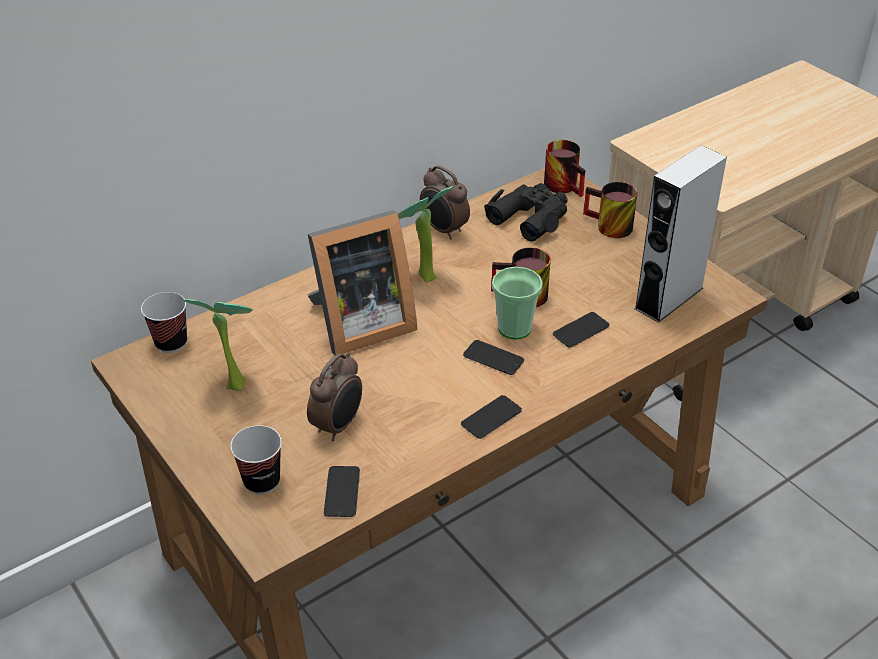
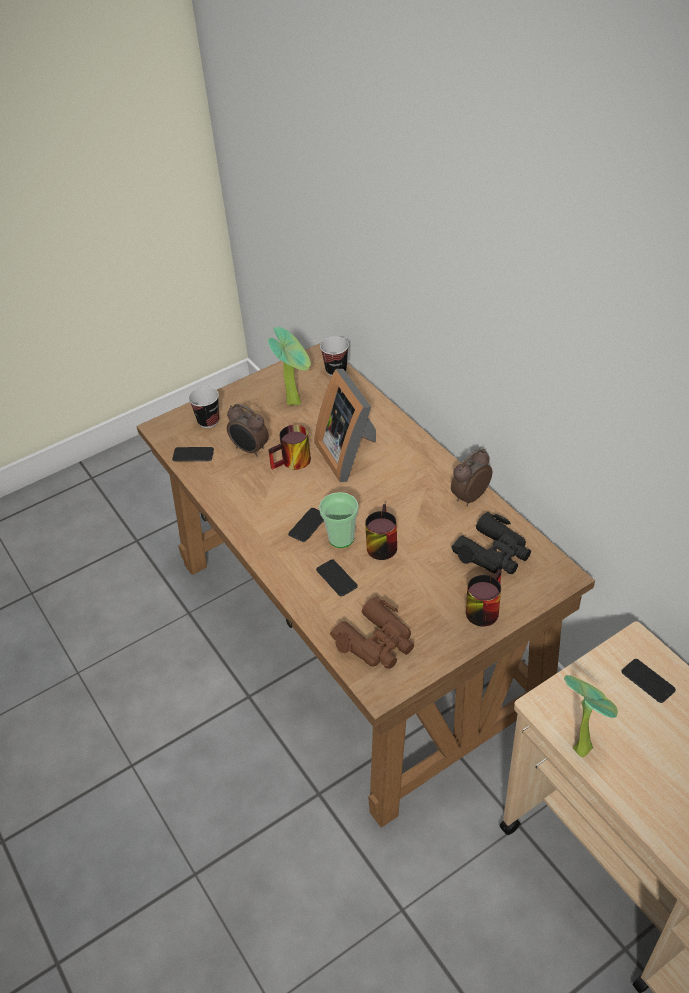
camera: 95 degrees right, 5 degrees up
(422, 277) = (405, 485): potted plant -> potted plant (582, 745)
(491, 417) = (246, 523): phone -> phone (648, 681)
(566, 186) = (549, 581): mug -> mug (293, 463)
(669, 298) = (377, 642): grey speaker -> brown binoculars

